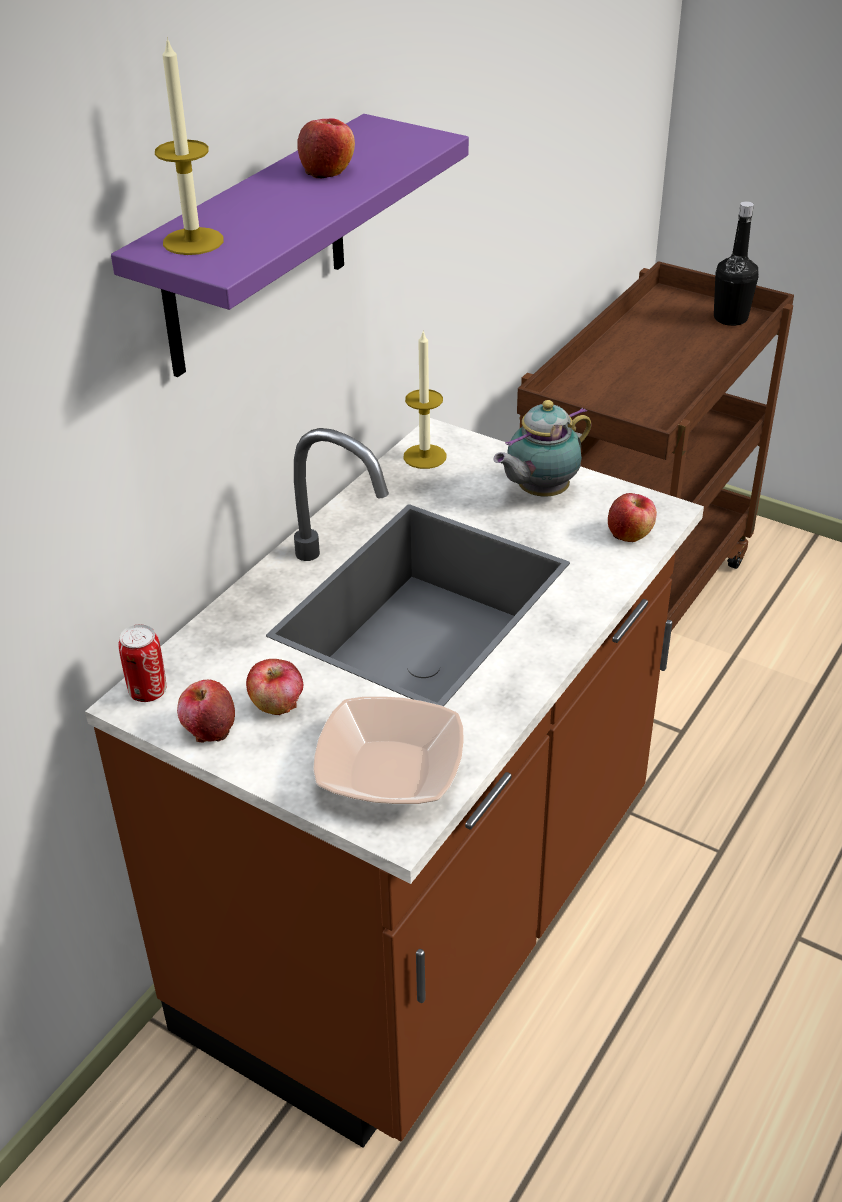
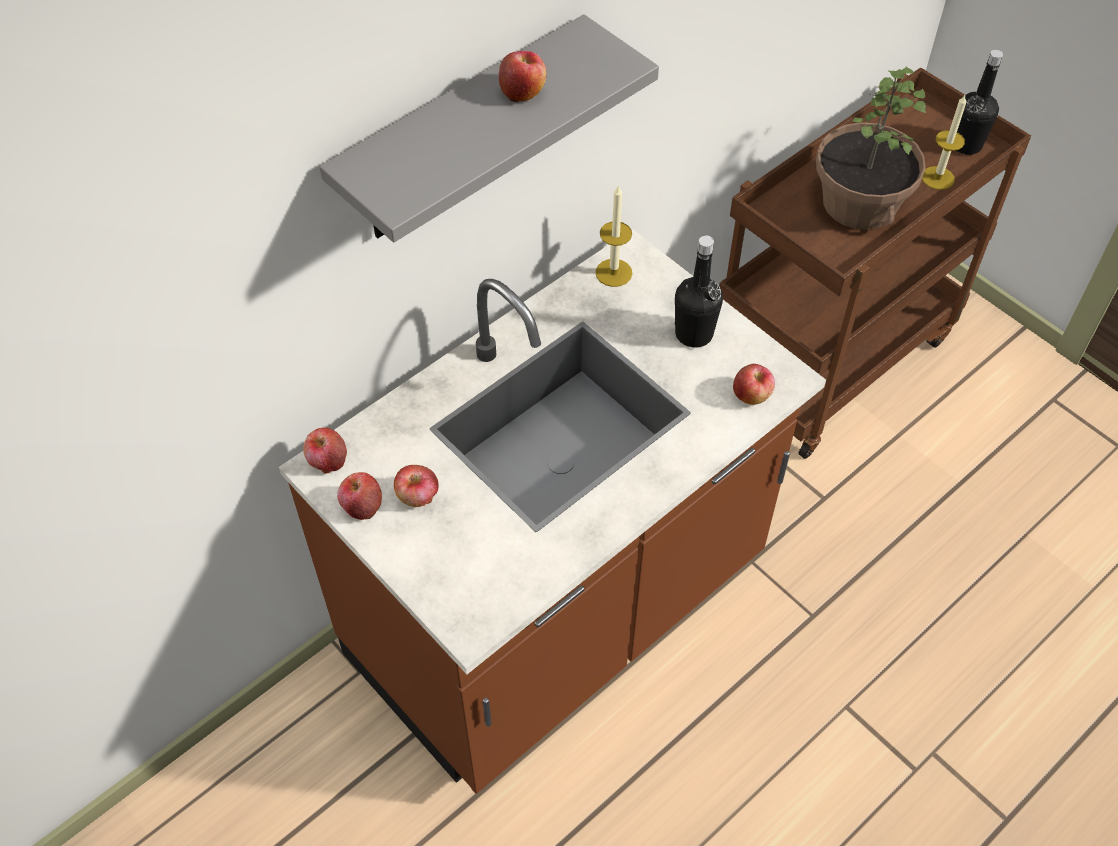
camera: 15 degrees right, 15 degrees up
(148, 692) = (327, 461): can -> apple
(193, 241) = (385, 165): candle -> candle (938, 178)
(256, 248) = (461, 135): purple shelf -> grey shelf
(390, 771) = (480, 578): bowl -> none
(539, 493) = (694, 334): teapot -> black bottle
(647, 380) = (858, 203): none -> potted plant

